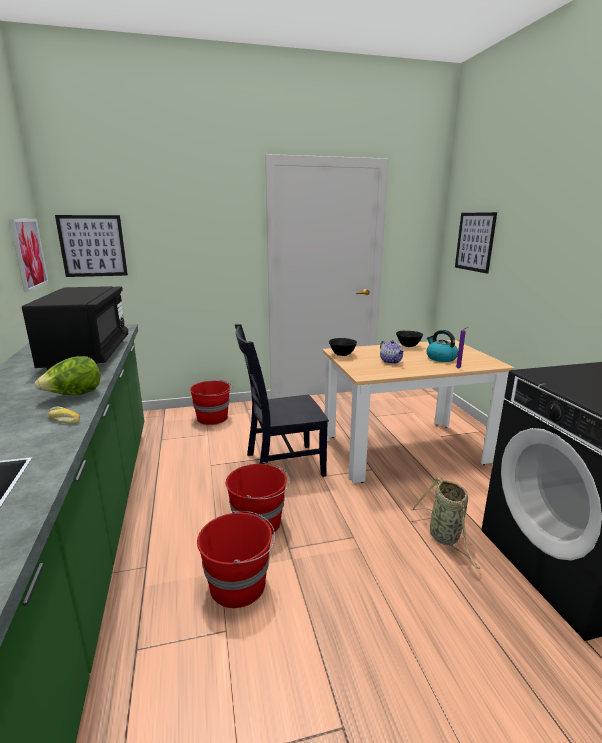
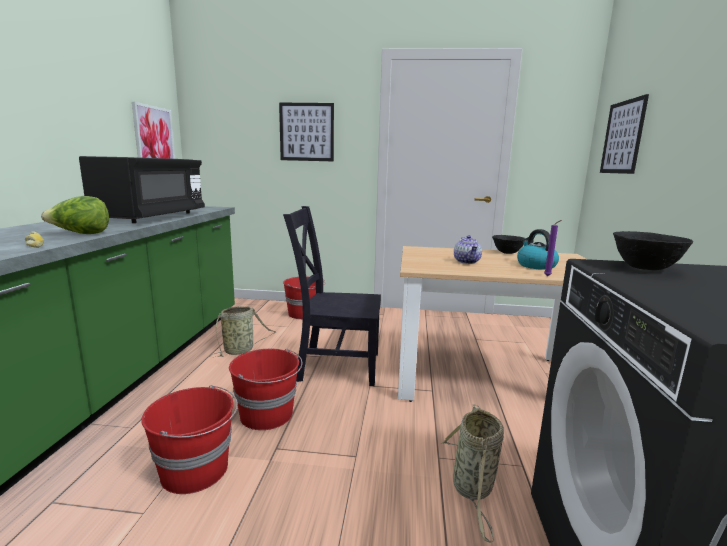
camera: 20 degrees right, 5 degrees down
(92, 246) = (218, 138): picture -> picture (306, 132)
(183, 468) = (241, 350): none -> basket
(342, 355) = (417, 251): black bowl -> black bowl (645, 268)

